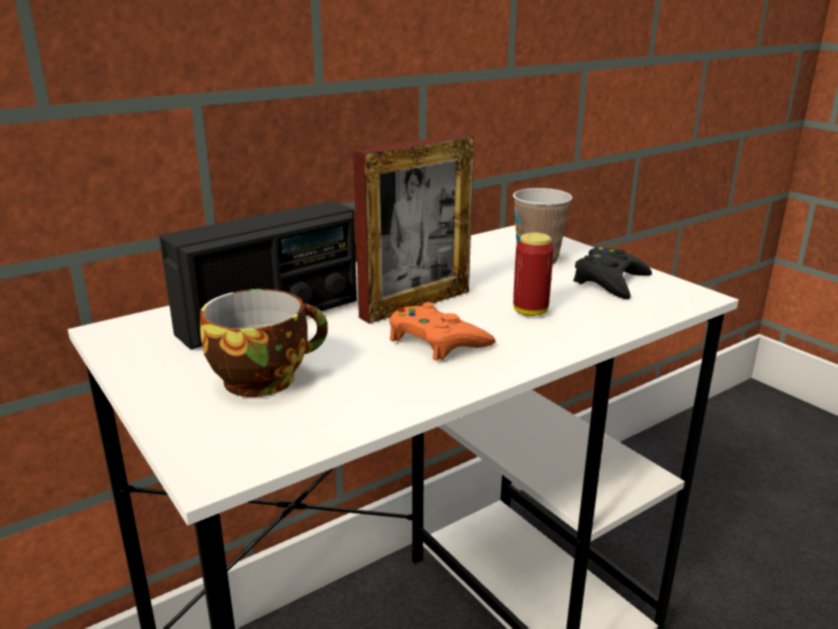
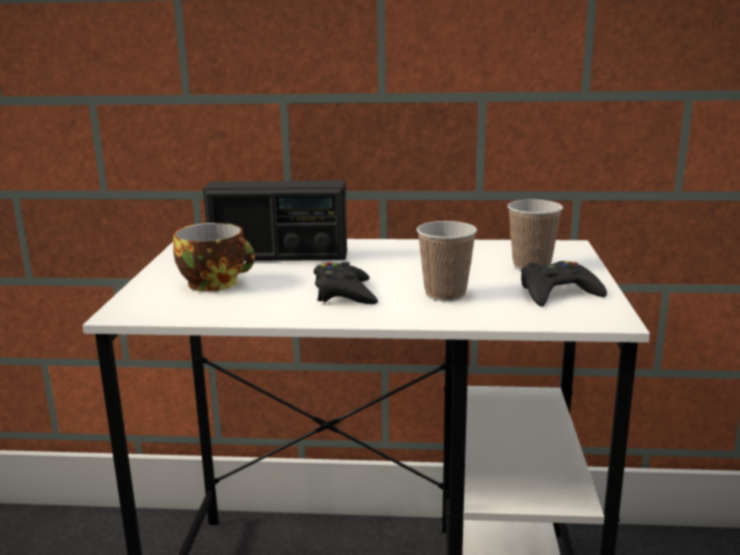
camera: 40 degrees right, 5 degrees down
(416, 304) = (377, 270): picture frame -> none
(436, 341) = (344, 293): orange game controller -> black game controller
(530, 311) = (445, 294): can -> cup

